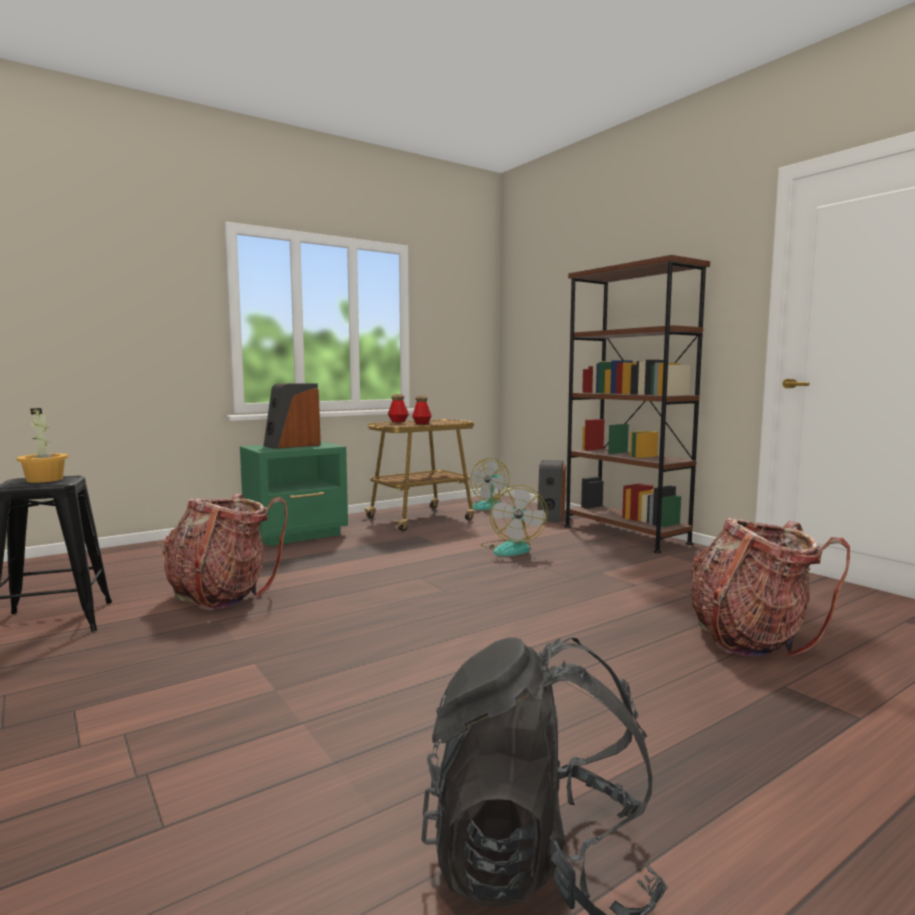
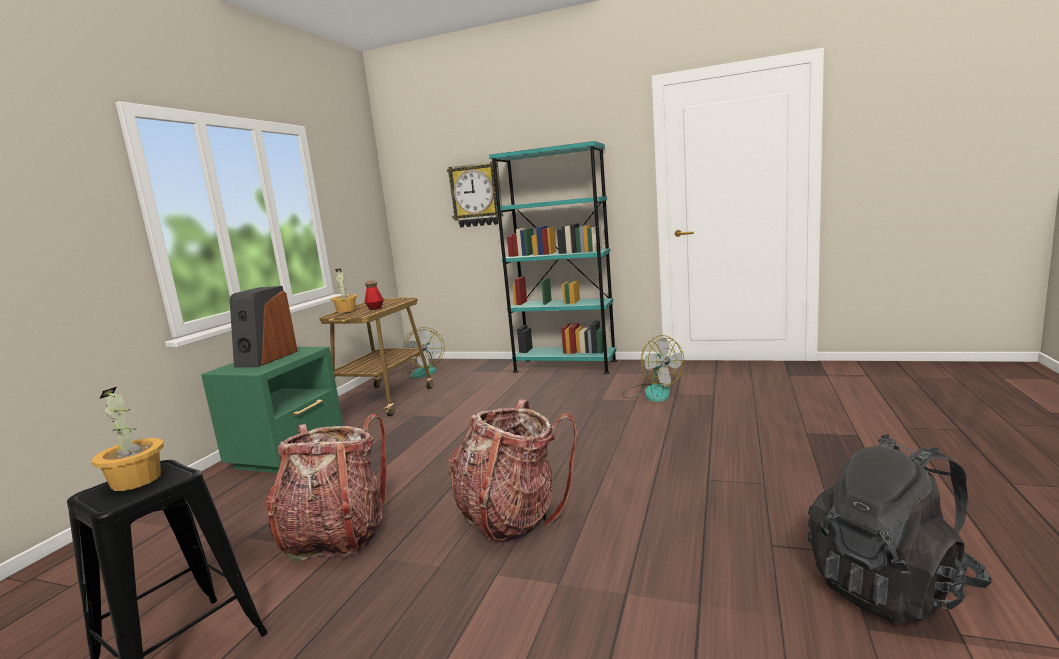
camera: 35 degrees left, 5 degrees up
(398, 422) = (346, 310): bottle -> potted plant
(512, 548) = (509, 401): fan -> fan (651, 392)
(550, 516) = (487, 367): speaker -> none
(575, 322) = (476, 195): none -> wall clock
(625, 535) = (565, 366): brown bookcase -> turquoise bookcase
(750, 638) = (748, 412): backpack -> backpack (511, 517)

